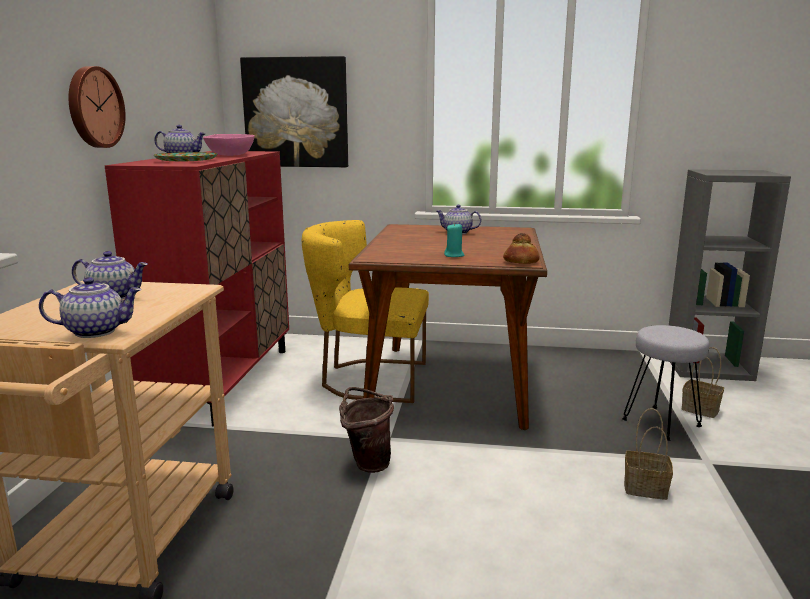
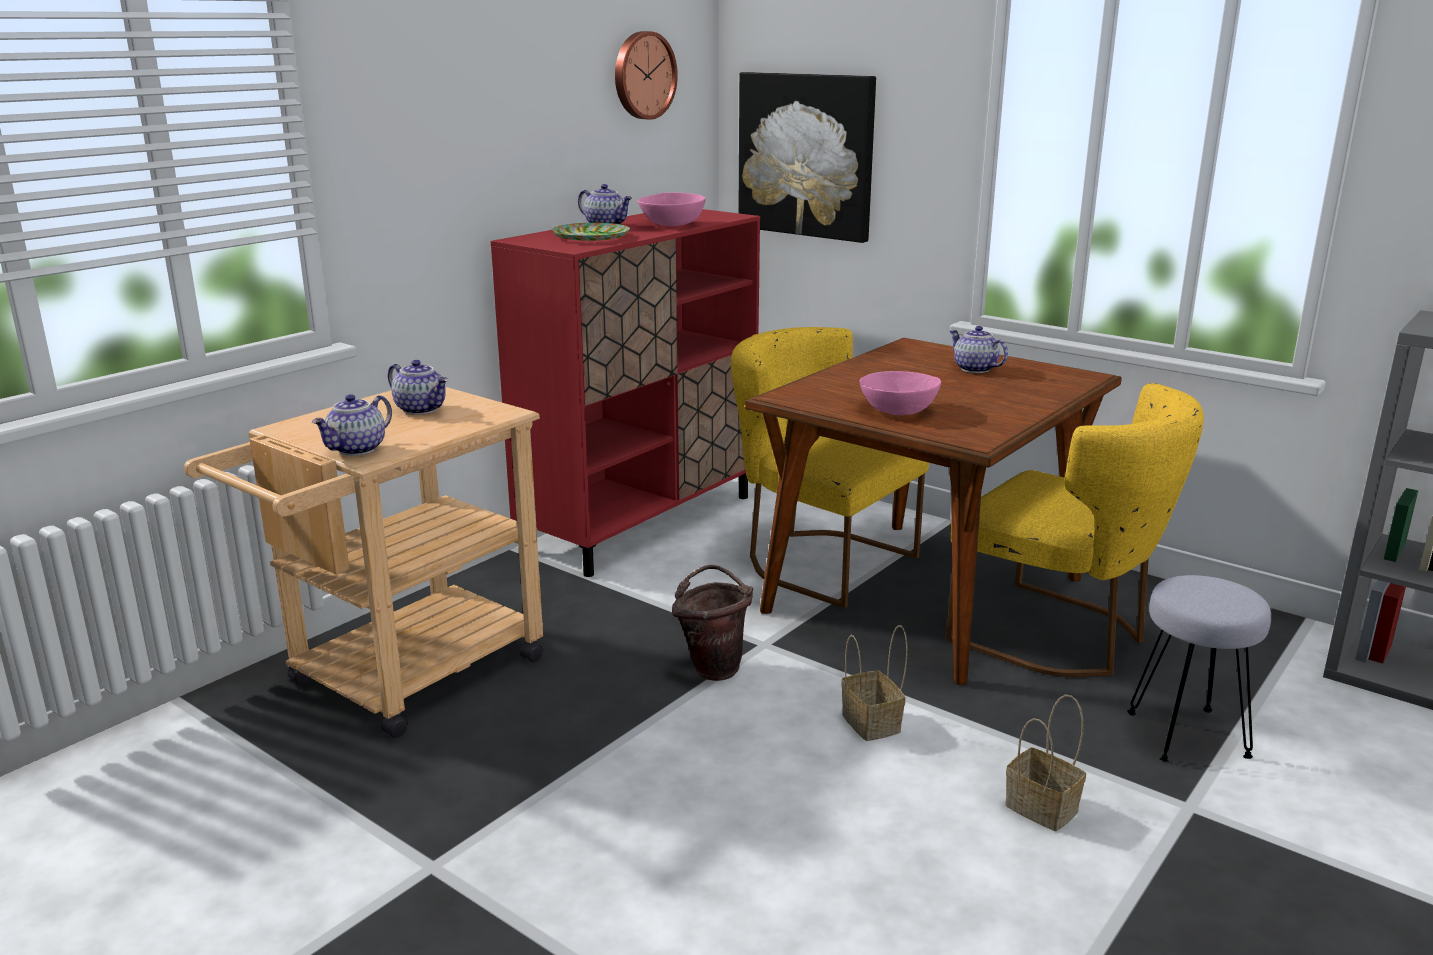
camera: 30 degrees right, 5 degrees up
(94, 107) = (484, 171): wall clock -> wall clock (642, 75)
(96, 331) = (357, 449): teapot -> teapot turned 105 degrees clockwise
(454, 255) = (897, 410): turquoise candle -> pink bowl
(521, 262) = (973, 437): bread -> none
(545, 388) = (1060, 637): none -> yellow chair
(701, 409) = (1289, 735): basket -> basket (873, 724)

